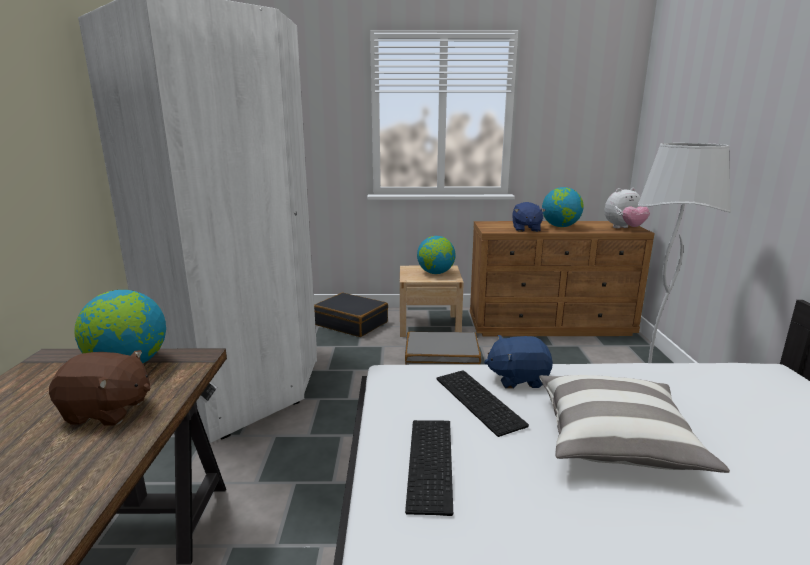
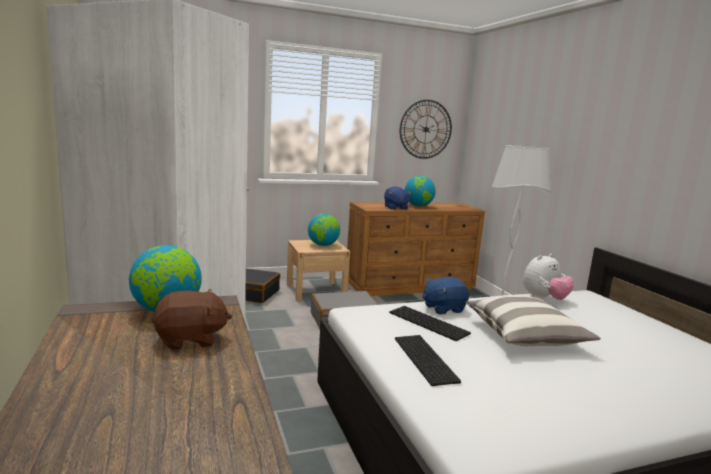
camera: 20 degrees left, 5 degrees down
(581, 125) = (425, 129): none -> wall clock
(624, 228) = (463, 207): plush toy -> plush toy (544, 299)

